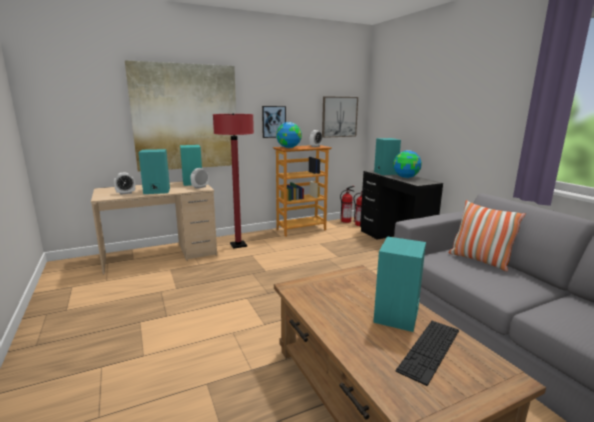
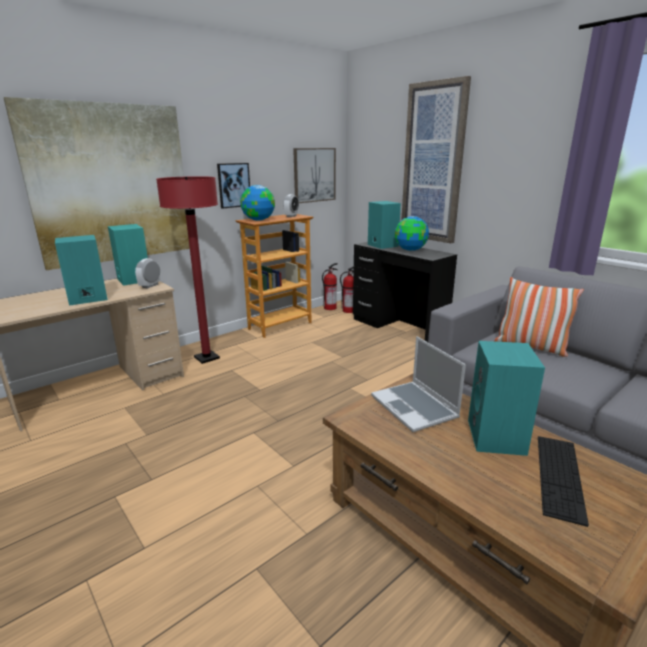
camera: 15 degrees left, 5 degrees up
(125, 193) = (39, 306): alarm clock -> none
(346, 287) = (415, 407): none -> laptop
(428, 109) = (433, 164): none -> picture

